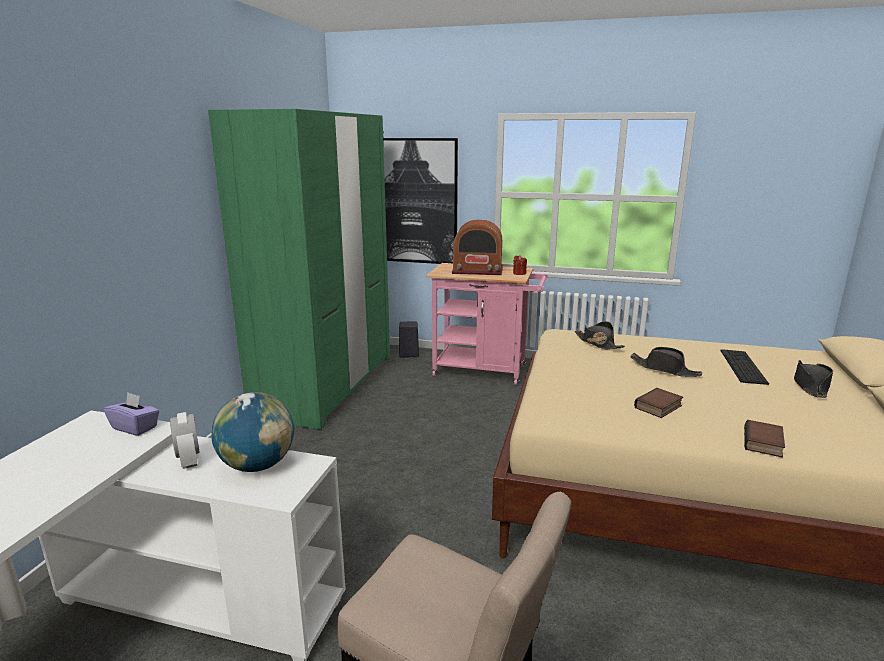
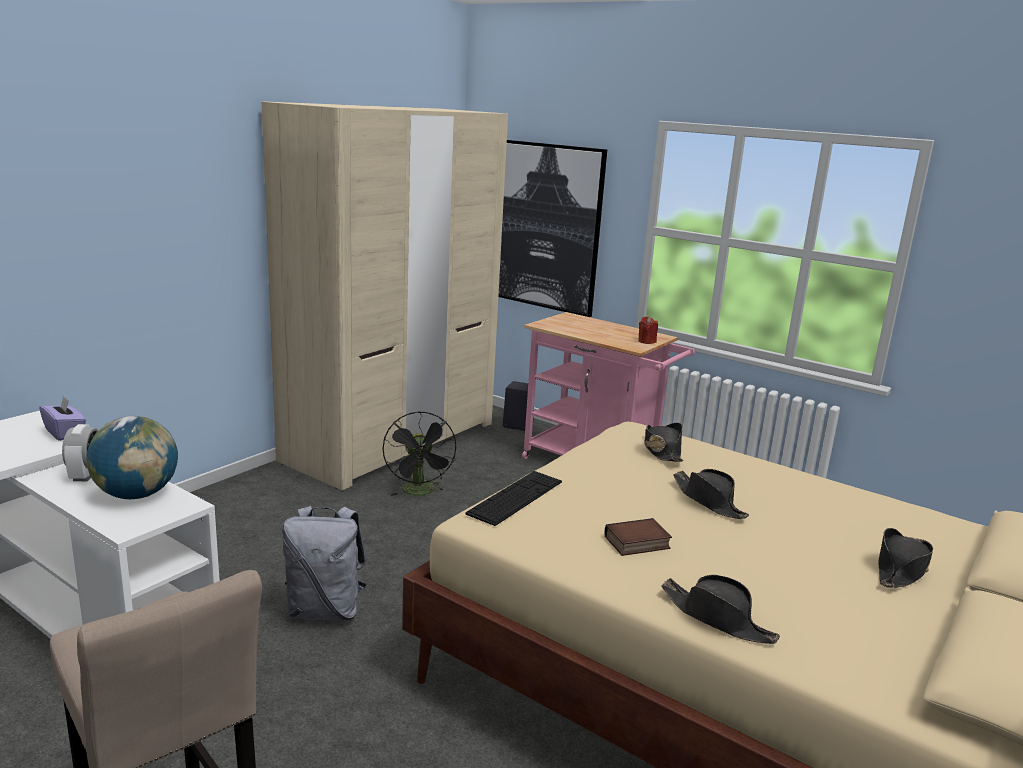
camera: 20 degrees right, 0 degrees up
(327, 384) = (391, 442): green wardrobe -> beige wardrobe
(381, 417) = (420, 493): none -> black fan
(386, 525) = (325, 610): none -> grey backpack
(477, 270) = (597, 328): radio -> none
(742, 366) = (832, 522): keyboard -> keyboard (515, 497)
(764, 443) = (717, 618): book -> black hat

